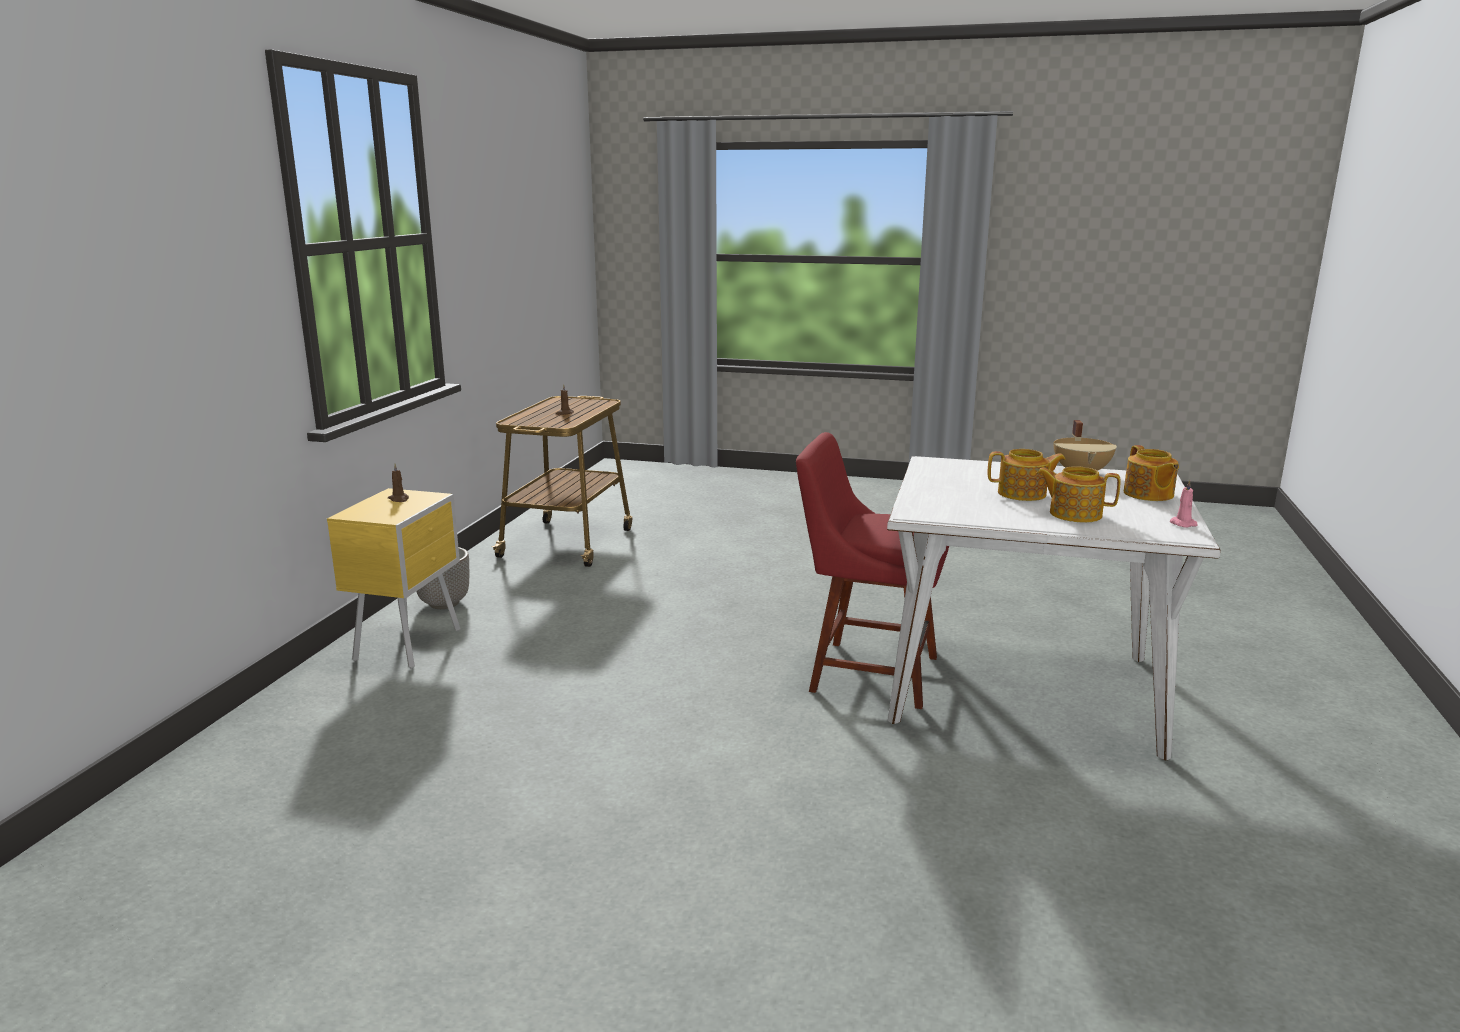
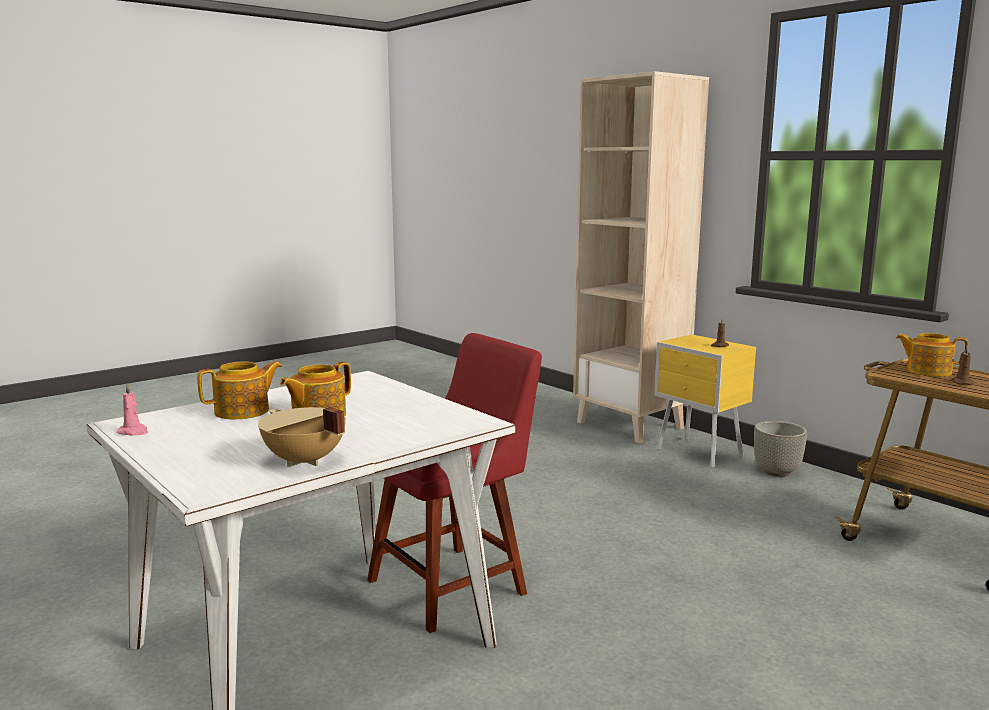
camera: 125 degrees right, 5 degrees down
(304, 707) = (631, 425): none -> beige bookcase
(1148, 494) = (194, 456): teapot -> teapot (927, 371)

